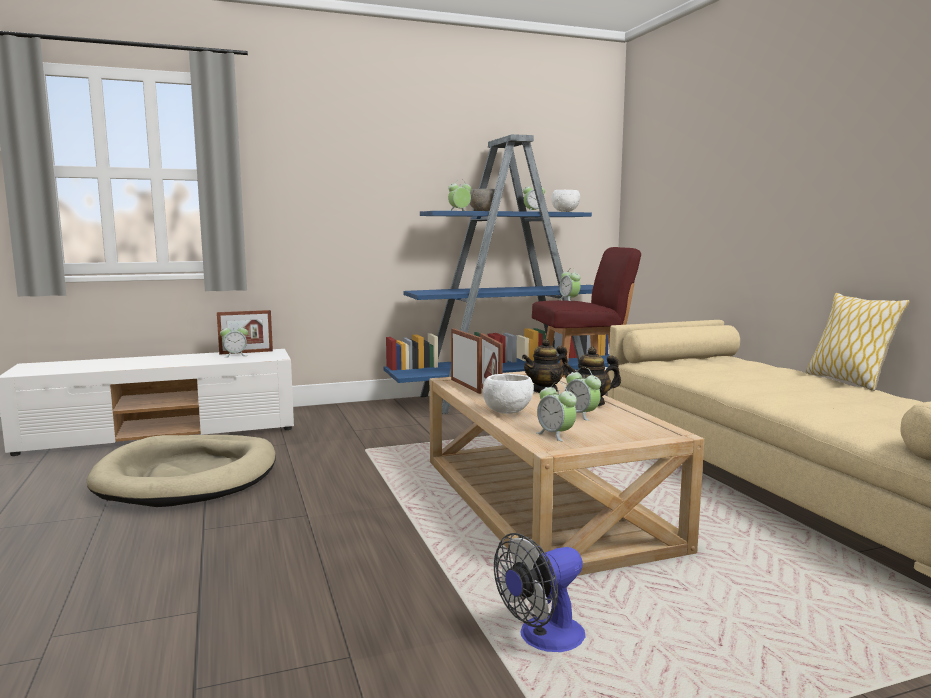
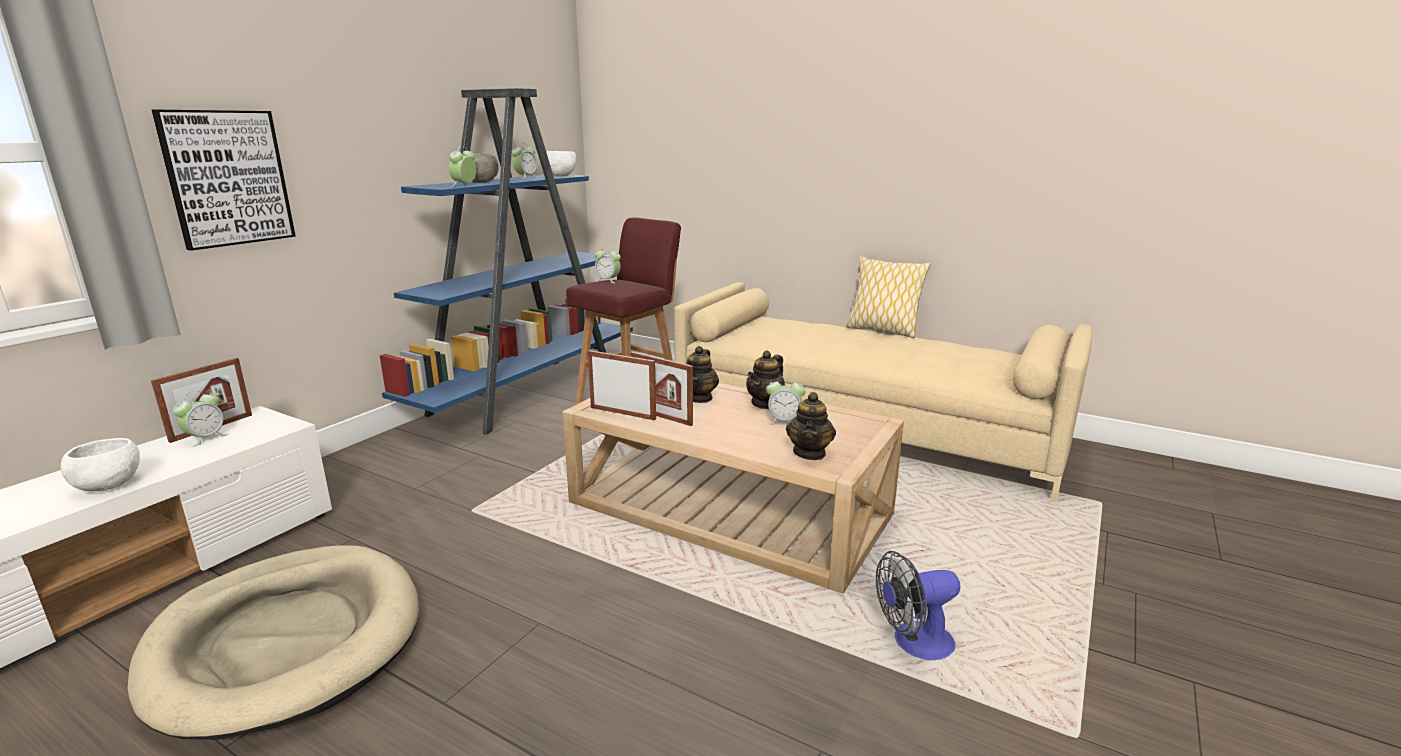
camera: 40 degrees left, 10 degrees up
(301, 197) = (227, 178): none -> picture
(506, 412) = (724, 437): white bowl -> white bowl (107, 486)
(542, 639) = (913, 643): fan -> fan turned 60 degrees clockwise
(555, 435) = (810, 453): alarm clock -> teapot

